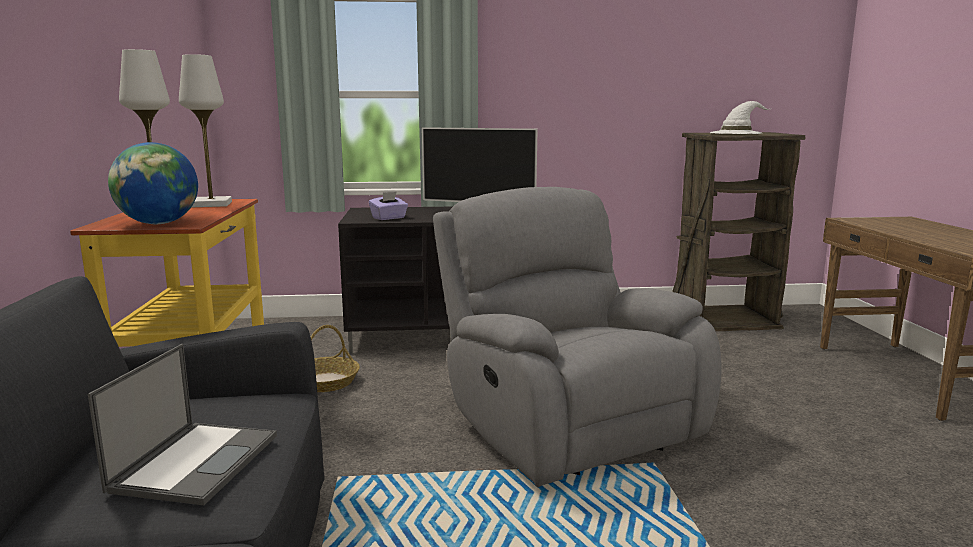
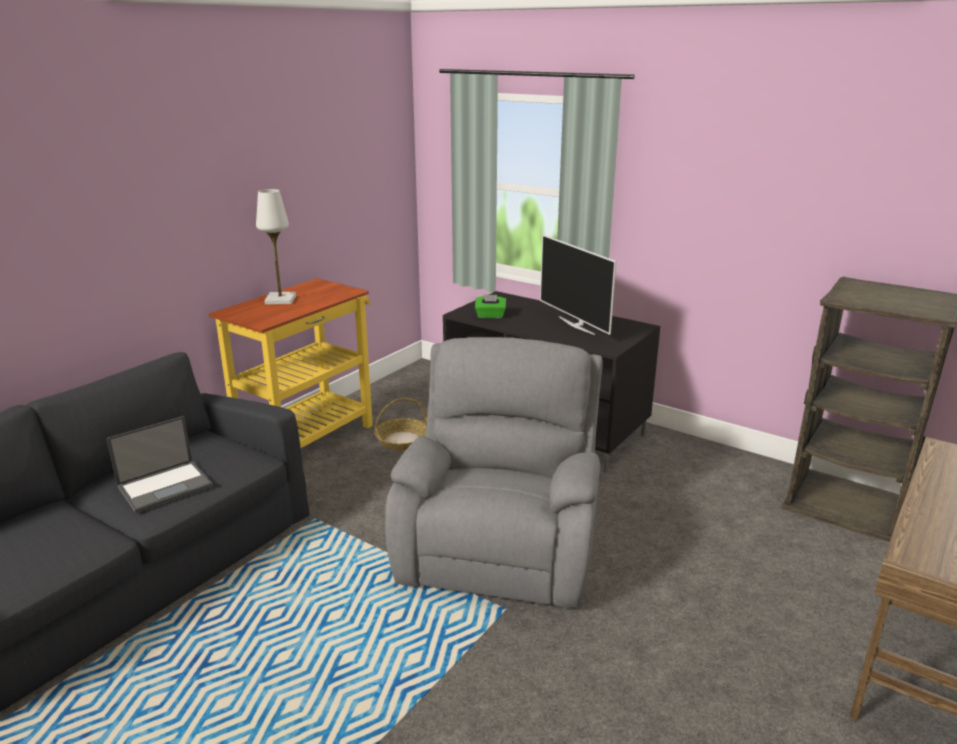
camera: 40 degrees right, 10 degrees up
(159, 224) = (254, 317): globe -> none
(211, 204) = (327, 294): white table lamp -> none
(389, 218) = (490, 316): purple tissue box -> green tissue box
(736, 133) = (887, 295): white hat -> none

